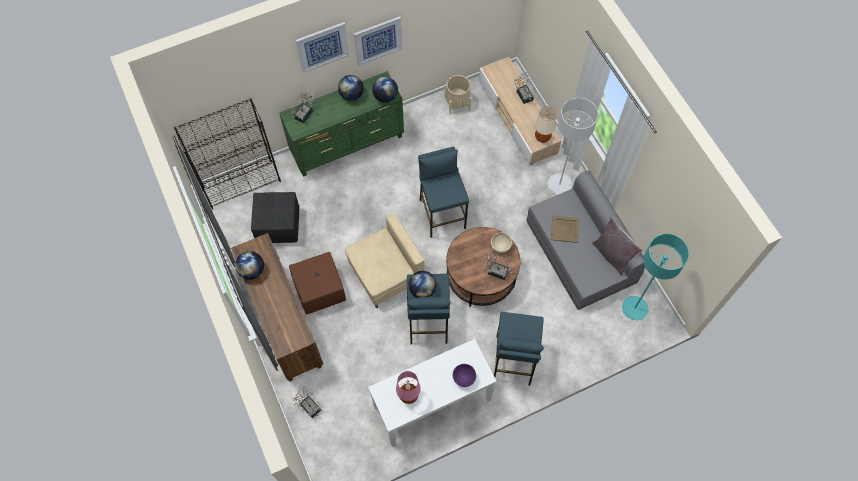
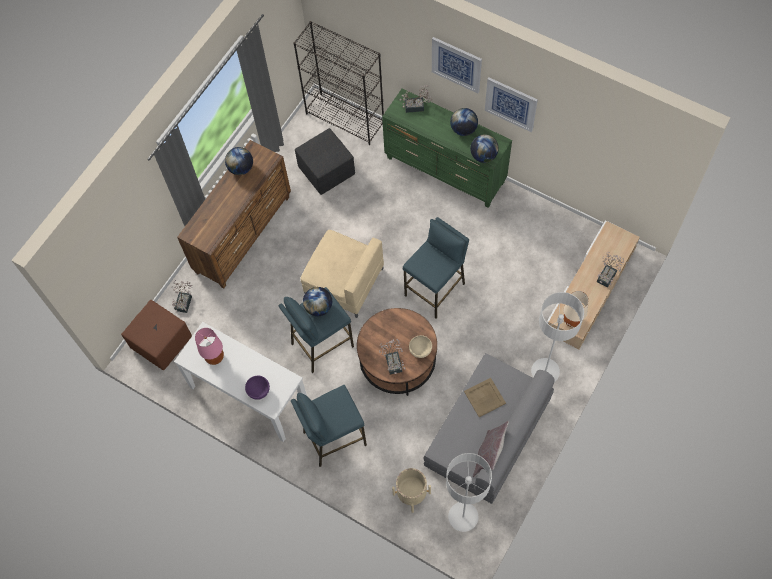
camera: 60 degrees right, 0 degrees up
(319, 291) = (290, 242): brown ottoman -> brown ottoman (161, 343)
(457, 103) = (561, 230): beige planter -> beige planter (411, 493)
(634, 308) = (463, 517): turquoise floor lamp -> grey floor lamp

